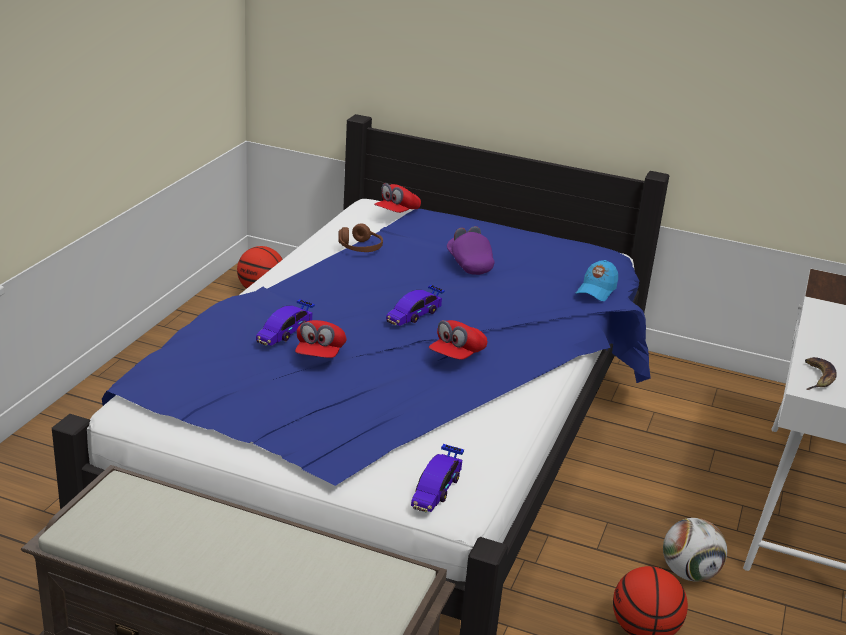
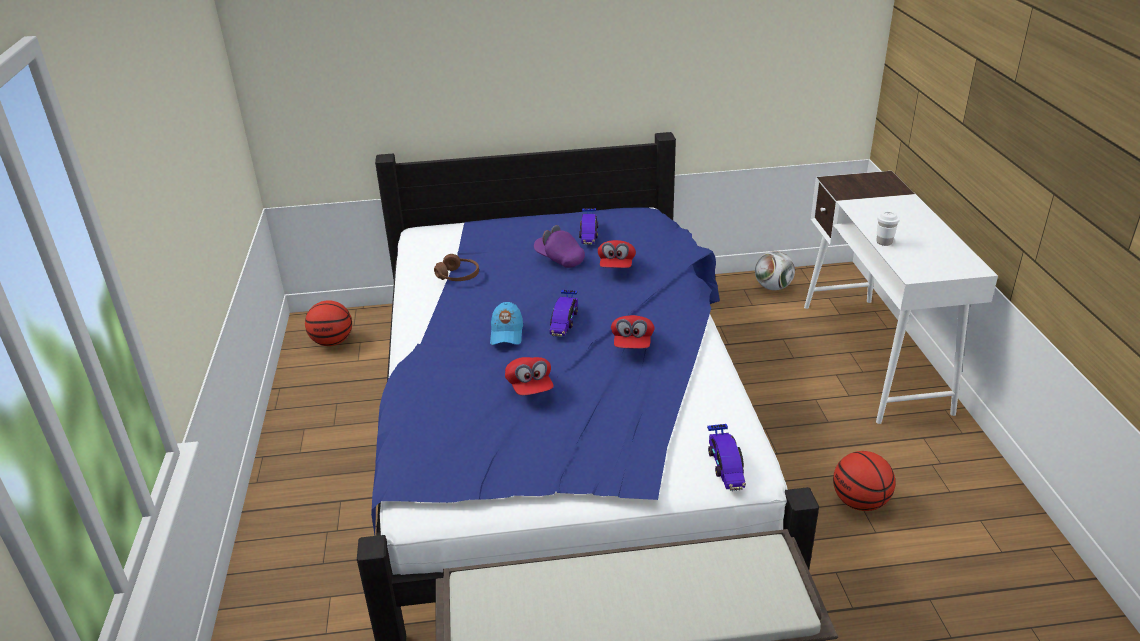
camera: 25 degrees left, 5 degrees up
(285, 332) = (481, 379): toy car -> toy car (589, 233)
(397, 212) = (454, 232): red cap -> red cap (616, 266)
(596, 290) = (672, 247): blue cap -> blue cap (506, 333)
(689, 573) = (849, 443): football -> football (773, 287)
(811, 349) = (884, 242): none -> white cup
(818, 378) = (911, 263): banana -> none

